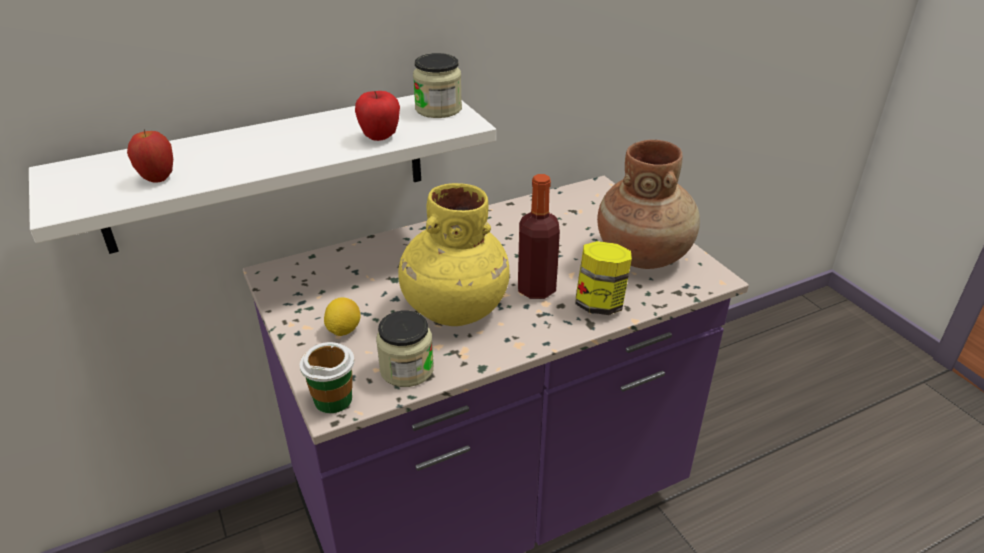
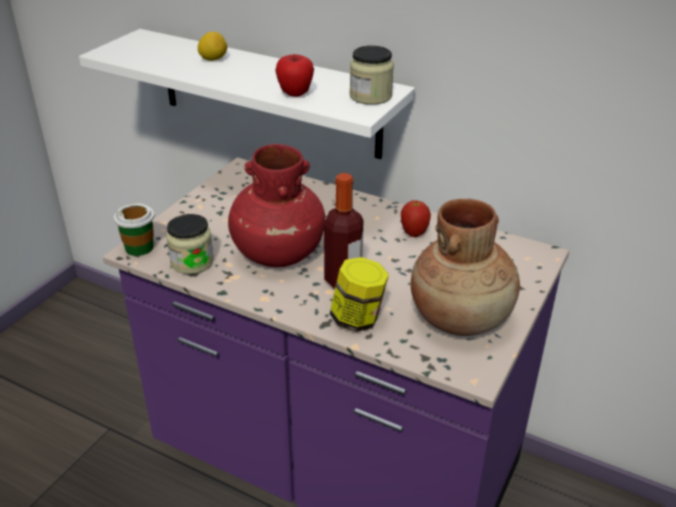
camera: 55 degrees right, 0 degrees up
(158, 179) = (160, 59): apple -> apple (414, 234)
(343, 330) = (209, 220): lemon -> lemon (213, 59)
(454, 308) = (277, 253): yellow vase -> red vase

